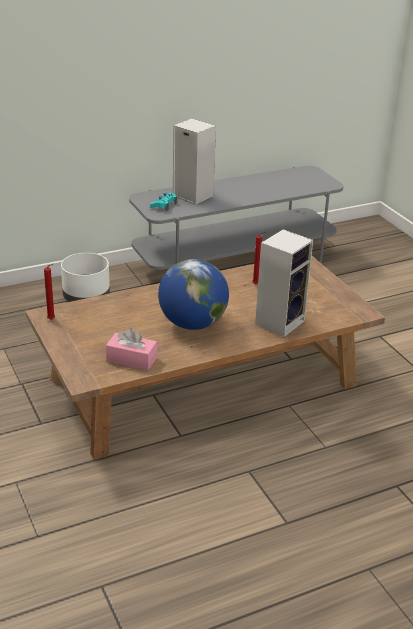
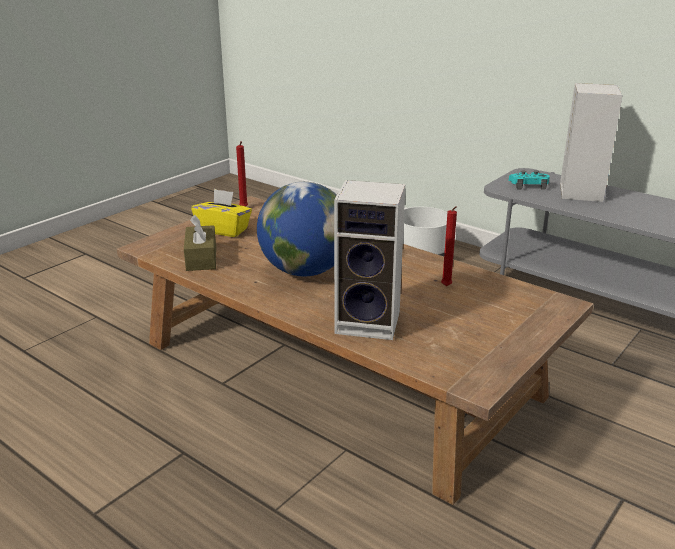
camera: 65 degrees right, 5 degrees down
(87, 338) = (223, 230): none -> yellow tissue box
(131, 359) = (201, 258): pink tissue box -> brown tissue box

